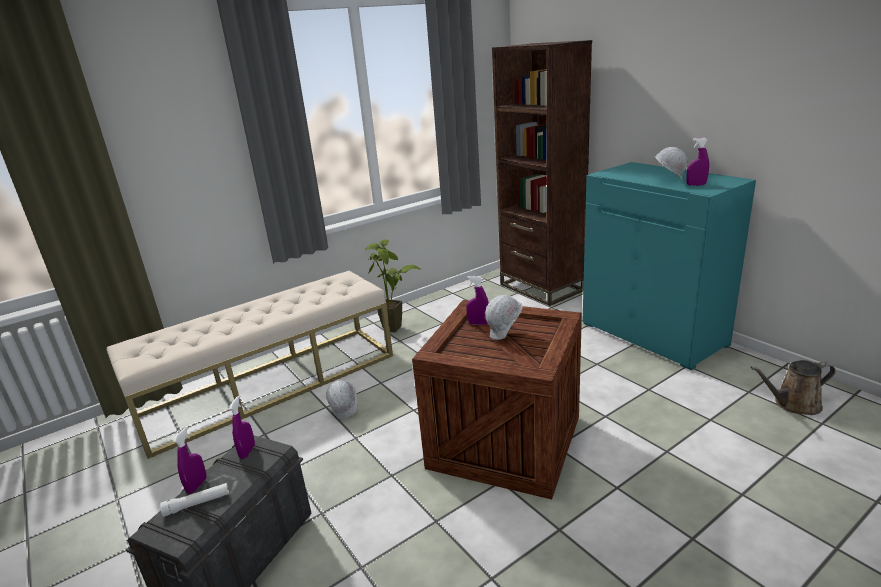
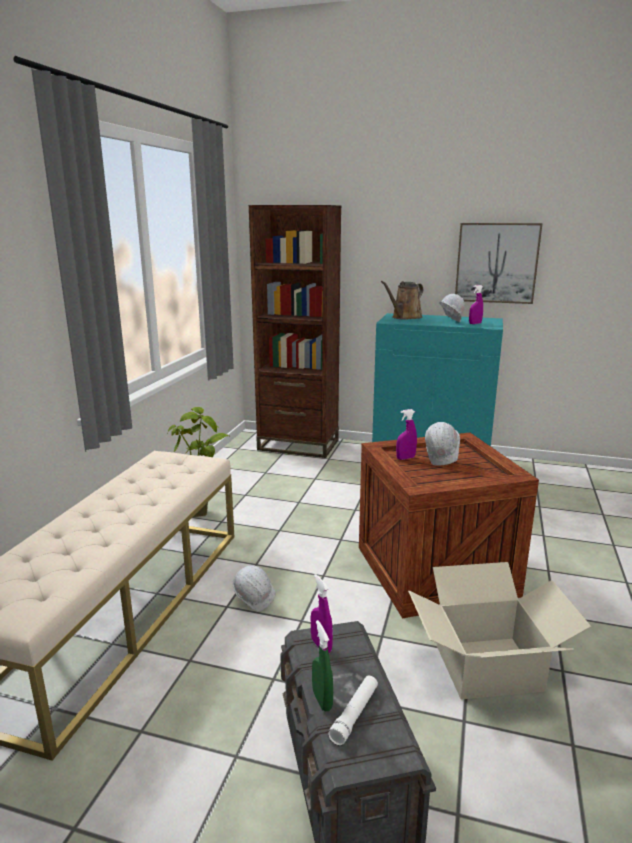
camera: 40 degrees left, 5 degrees down
(197, 485) = (322, 700): purple spray bottle -> green spray bottle
(434, 541) = (489, 668): none -> cardboard box
(756, 107) = (496, 263): none -> picture
(793, 404) = (567, 482): brown watering can -> brown watering can (405, 317)

